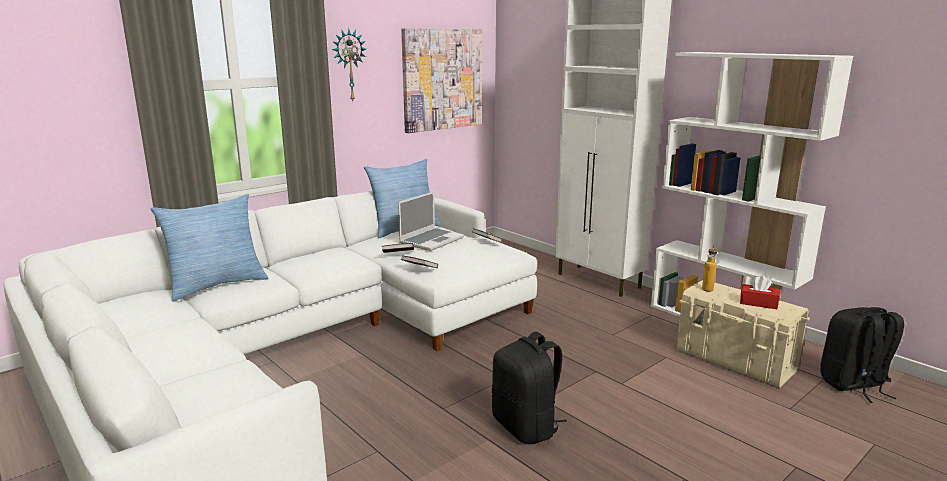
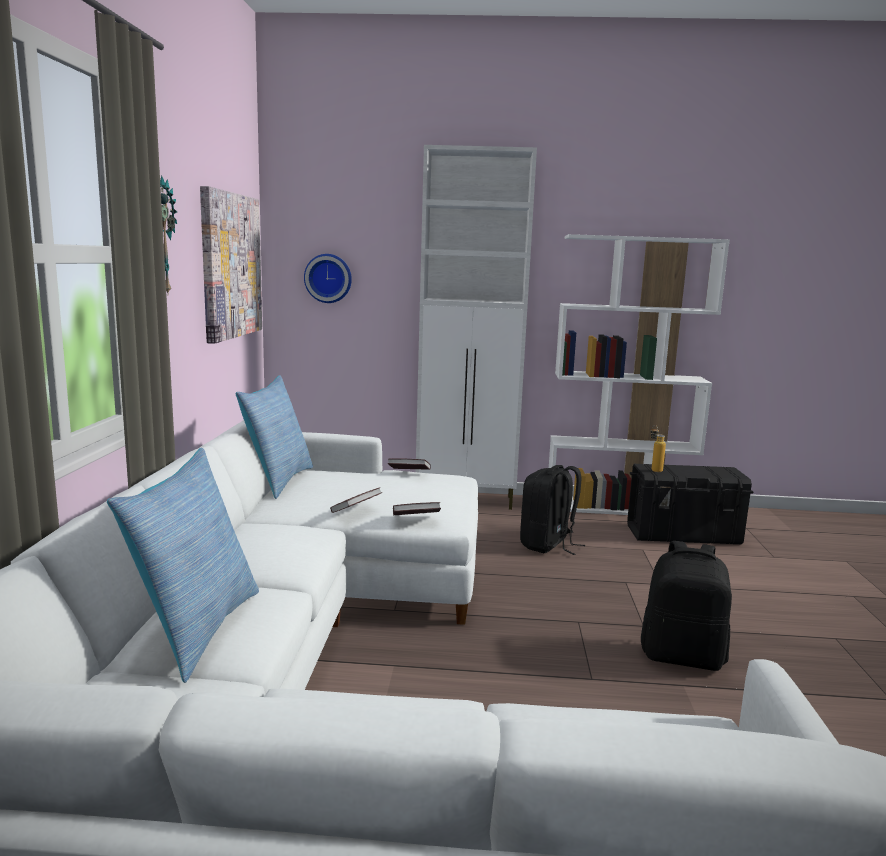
camera: 45 degrees left, 5 degrees down
(431, 240) = (355, 484): laptop -> none
(530, 87) = (328, 278): none -> wall clock
(735, 361) = (683, 534): beige storage box -> black storage box
(758, 303) = (705, 471): red tissue box -> none
(854, 385) = (766, 526): black backpack -> black backpack (548, 545)

